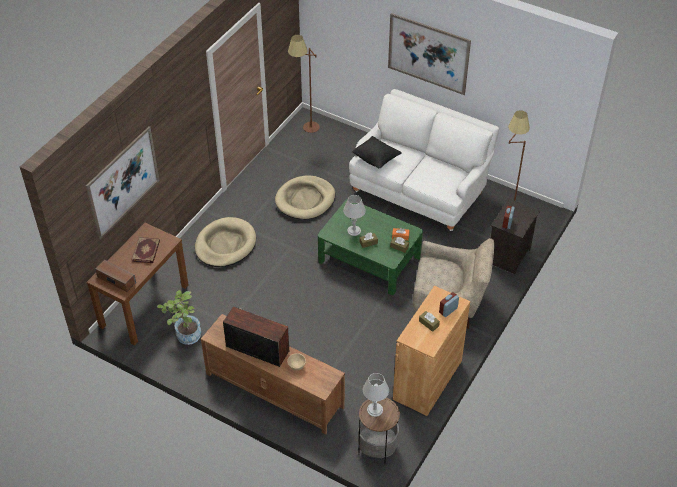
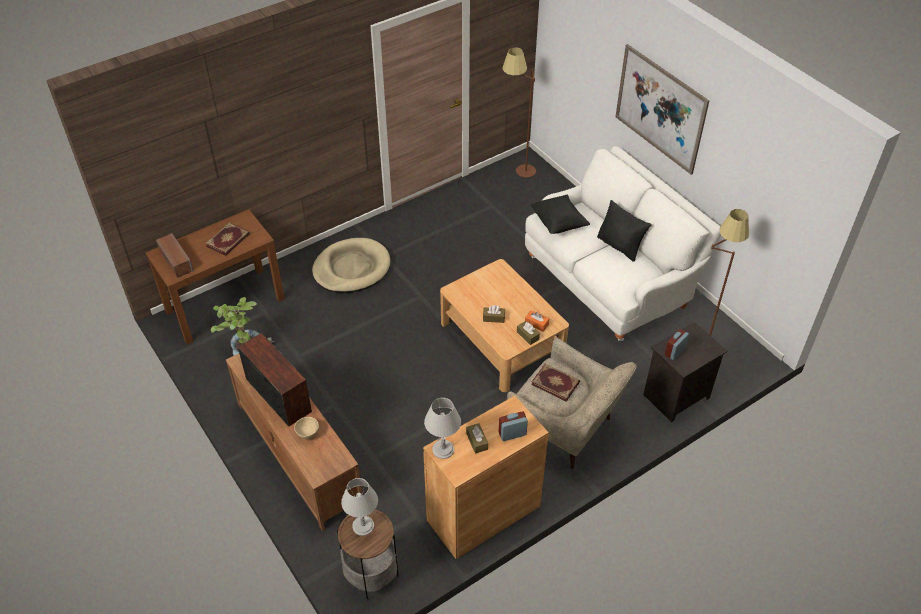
camera: 25 degrees right, 0 degrees up
(123, 182) = (215, 150): picture -> none
(305, 200) = (470, 248): beige dog bed -> none
(354, 230) = (485, 298): grey table lamp -> grey table lamp (443, 449)
(369, 259) = (502, 340): green coffee table -> beige coffee table
(427, 162) = (620, 246): none -> black pillow
(438, 272) = (555, 383): none -> book

